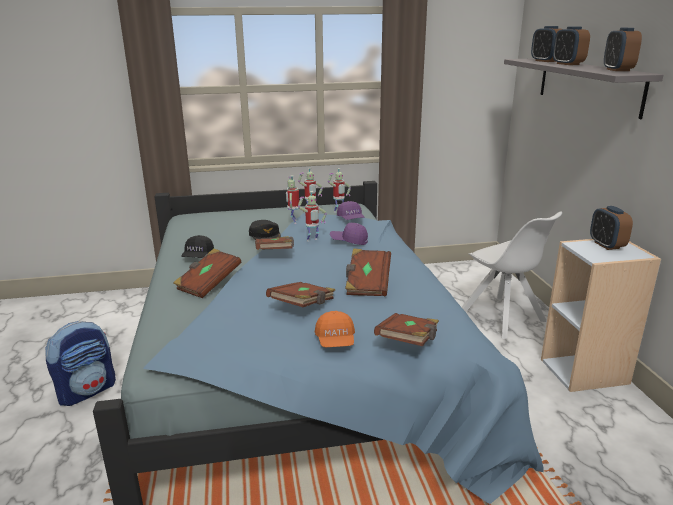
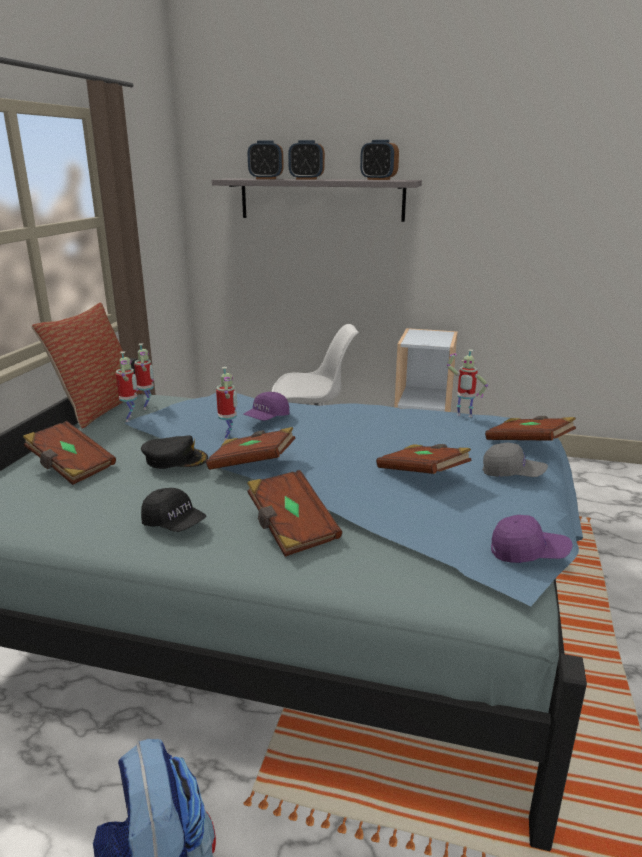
camera: 65 degrees left, 0 degrees up
(293, 222) = (155, 433): toy robot -> toy robot (463, 416)
(325, 203) = (99, 408): none -> pillow
(335, 341) = (512, 473): orange cap -> grey cap
(351, 219) = (196, 403): purple cap -> purple cap (528, 553)
(367, 284) = (392, 434): brown book -> brown book (71, 467)
(606, 245) = (420, 335): alarm clock -> none

